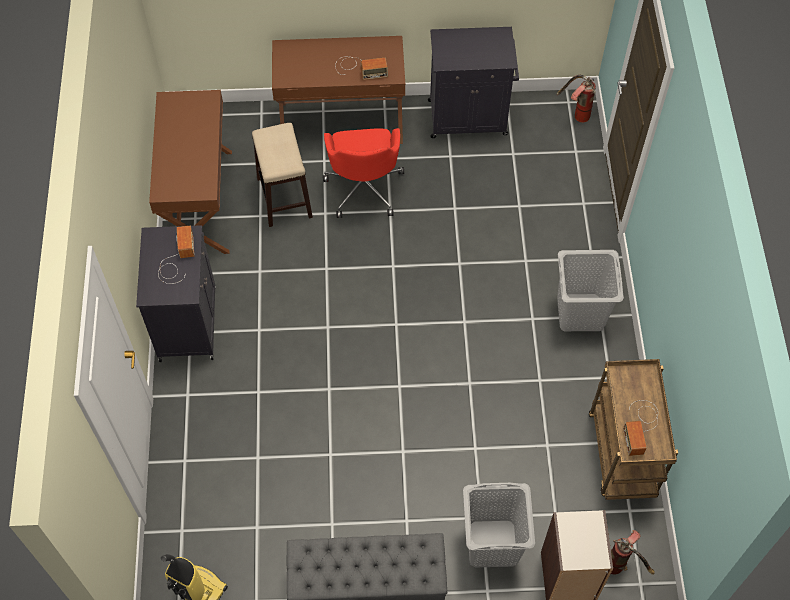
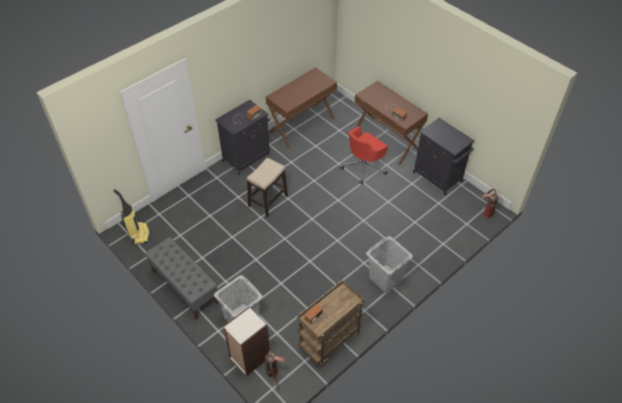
camera: 50 degrees right, 10 degrees down
(284, 198) = (331, 147): stool -> stool (267, 201)

